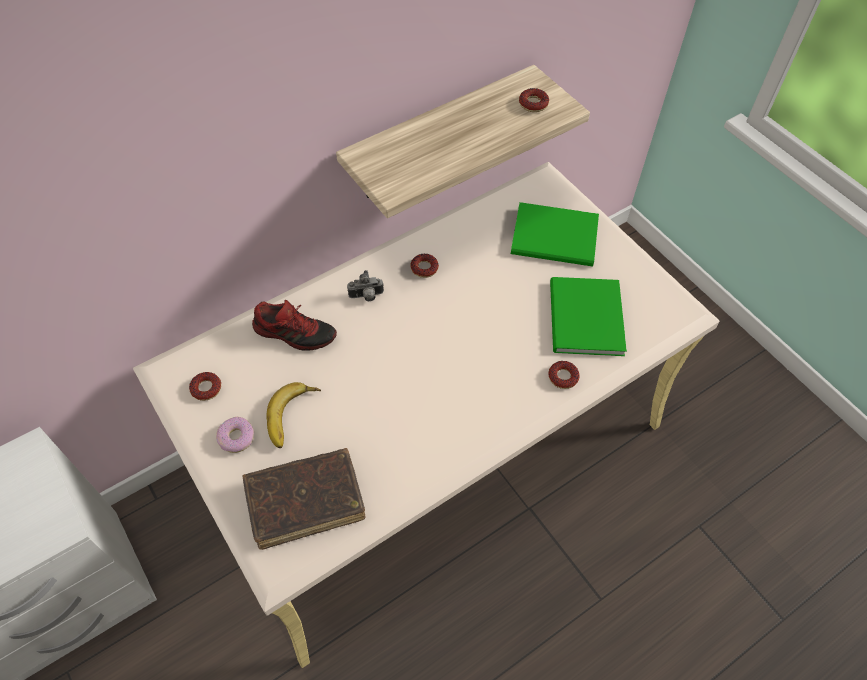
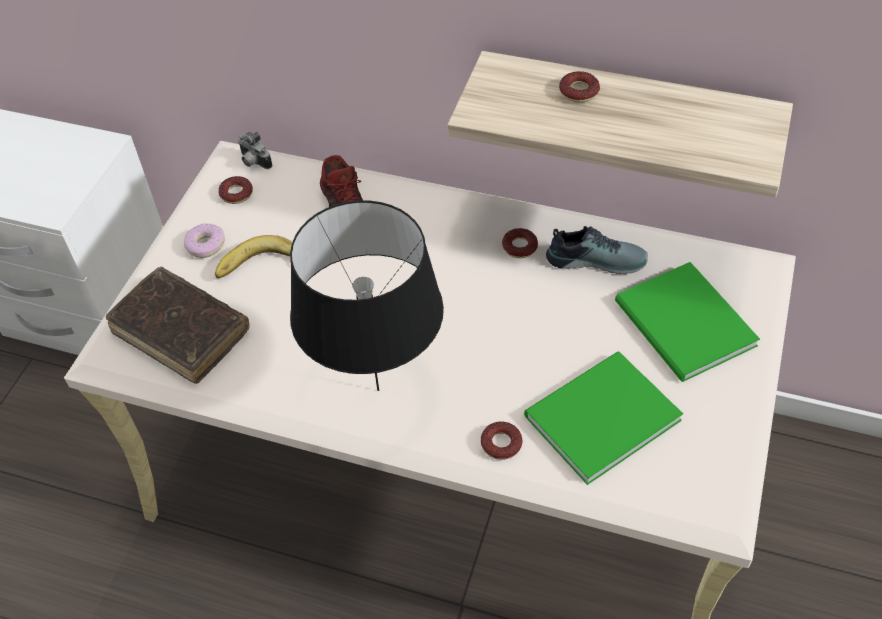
camera: 55 degrees right, 5 degrees down
(366, 296) = (439, 228): camera -> camera (253, 162)
(466, 413) = (378, 389): none -> black table lamp
(470, 240) = (596, 258): none -> shoe
(533, 104) = (728, 136): donut -> donut (579, 91)

